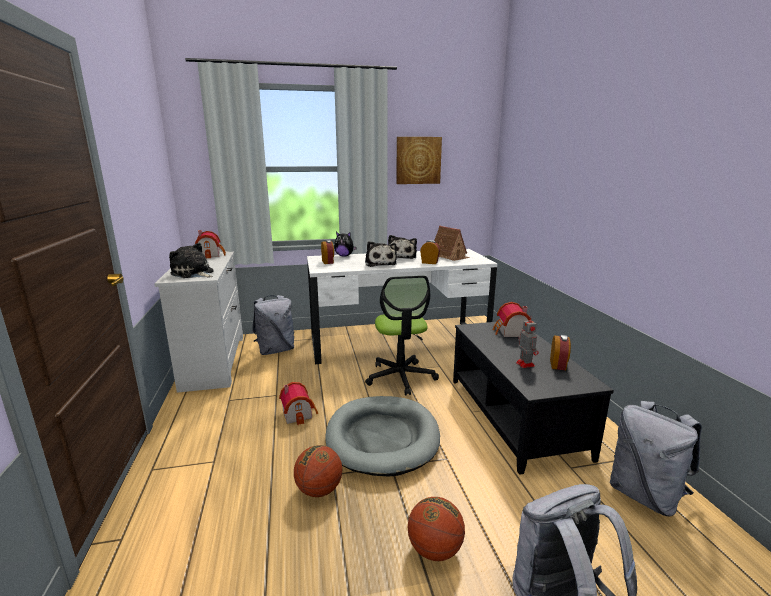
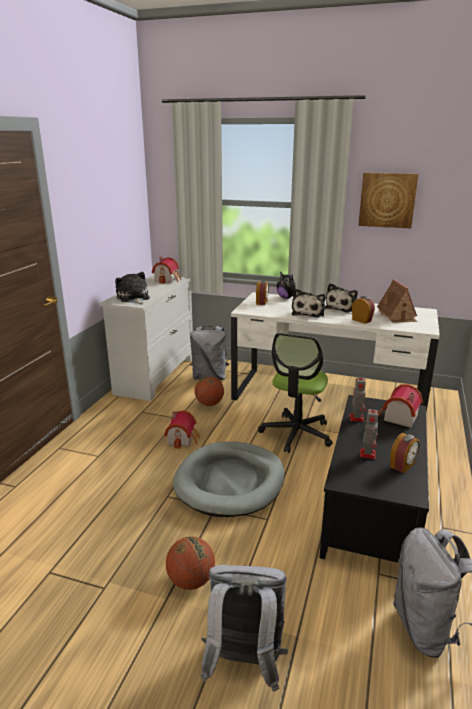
camera: 30 degrees right, 5 degrees up
(319, 490) = (148, 503): basketball -> basketball (209, 404)
(482, 340) = (356, 418): none -> toy robot

